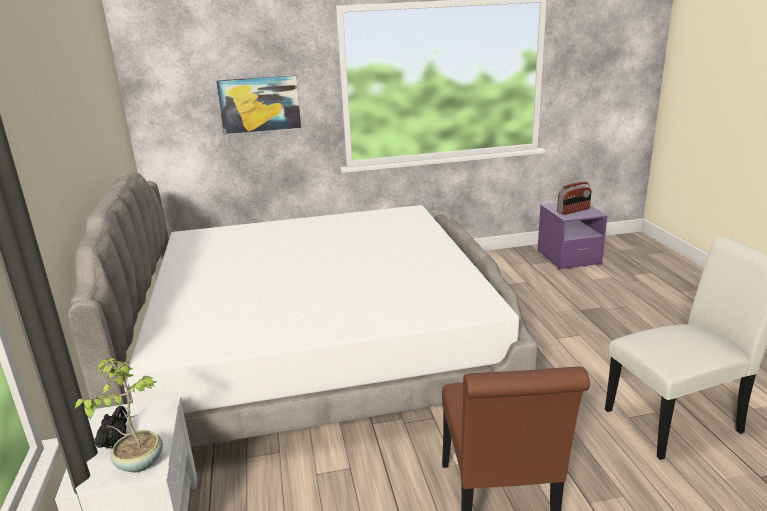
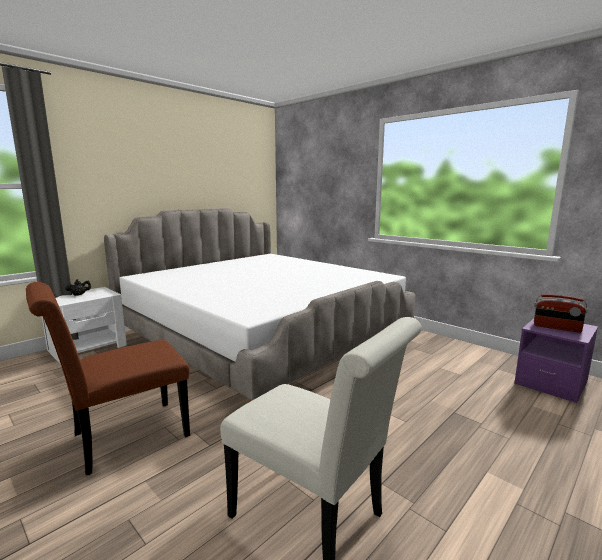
camera: 55 degrees right, 10 degrees down
(139, 462) = (64, 301): potted plant -> none
(259, 104) = (330, 186): picture -> none

